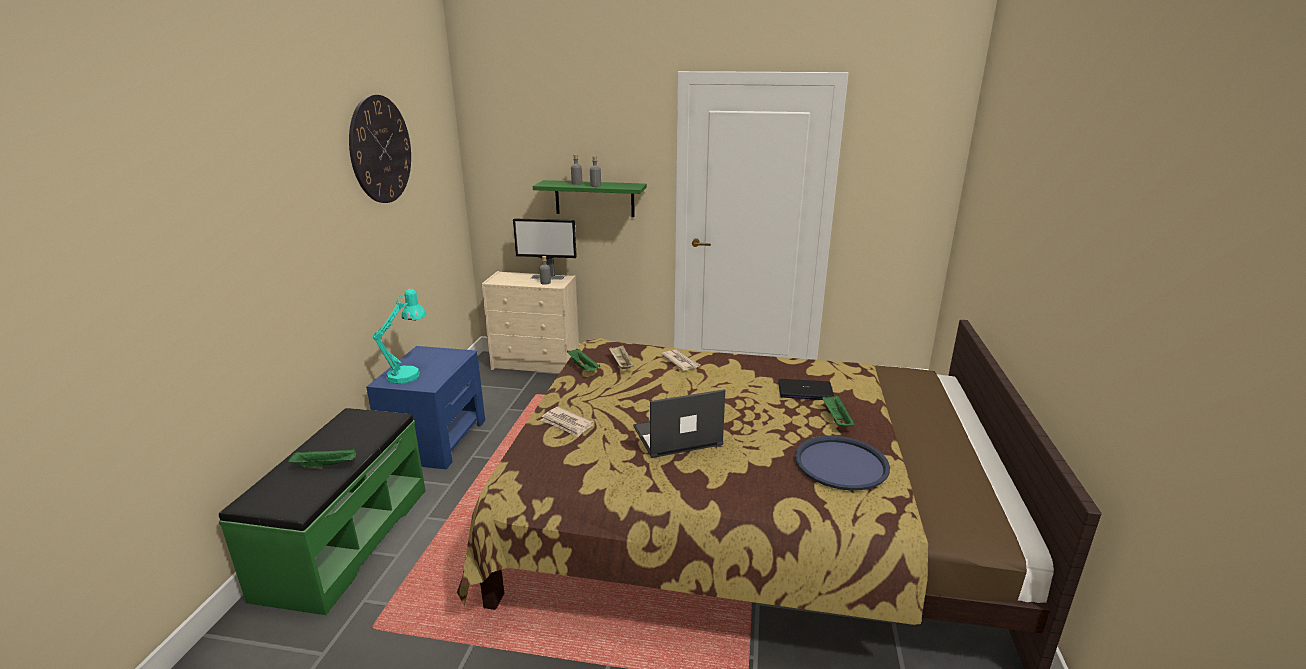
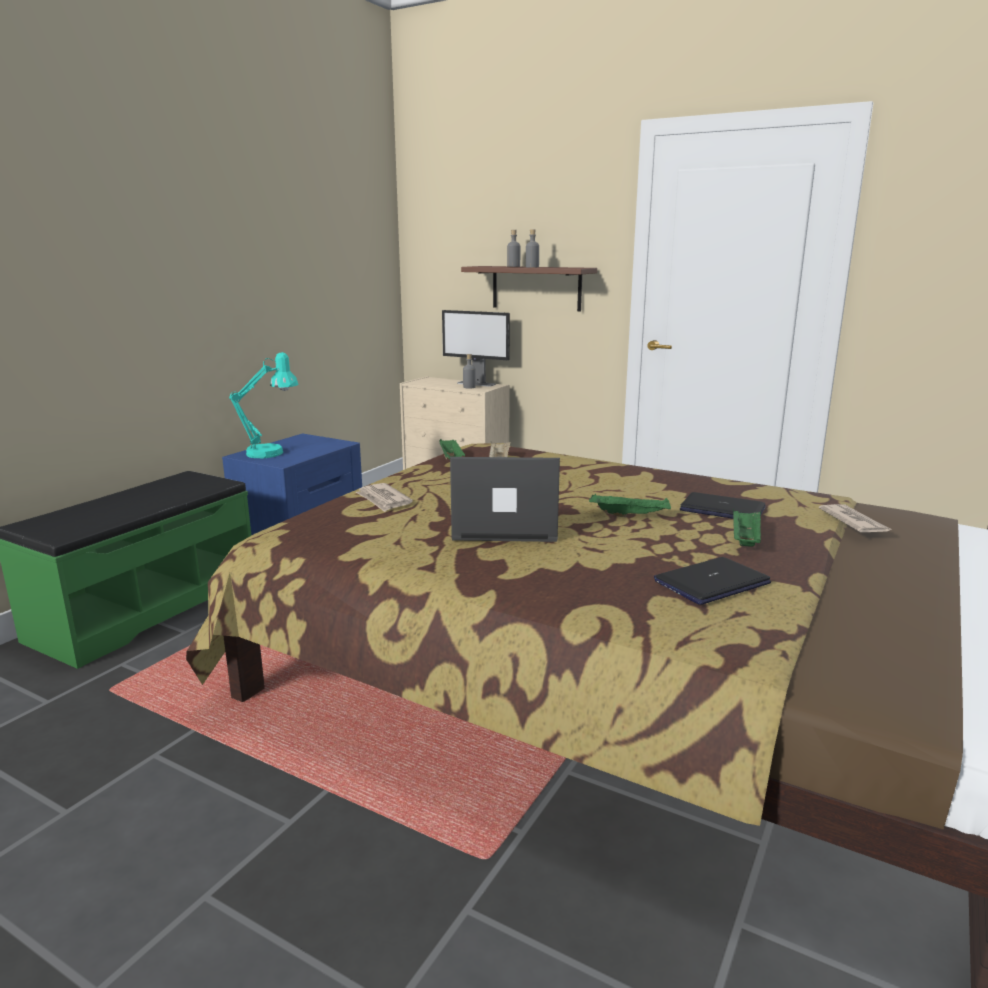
camera: 20 degrees right, 5 degrees down
(326, 465) = (122, 508): green tray -> green tray (630, 515)
(380, 149) = (279, 201): wall clock -> none
(594, 198) = (536, 288): green shelf -> brown shelf
(680, 362) = (575, 467): newspaper -> newspaper (853, 522)
(841, 463) = (711, 582): blue tray -> laptop

